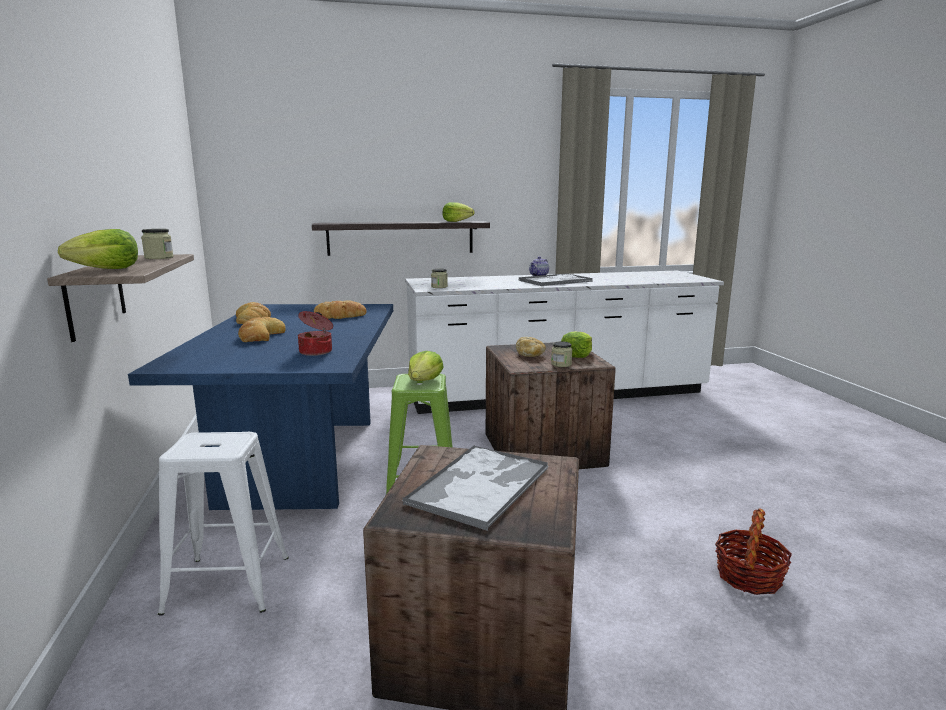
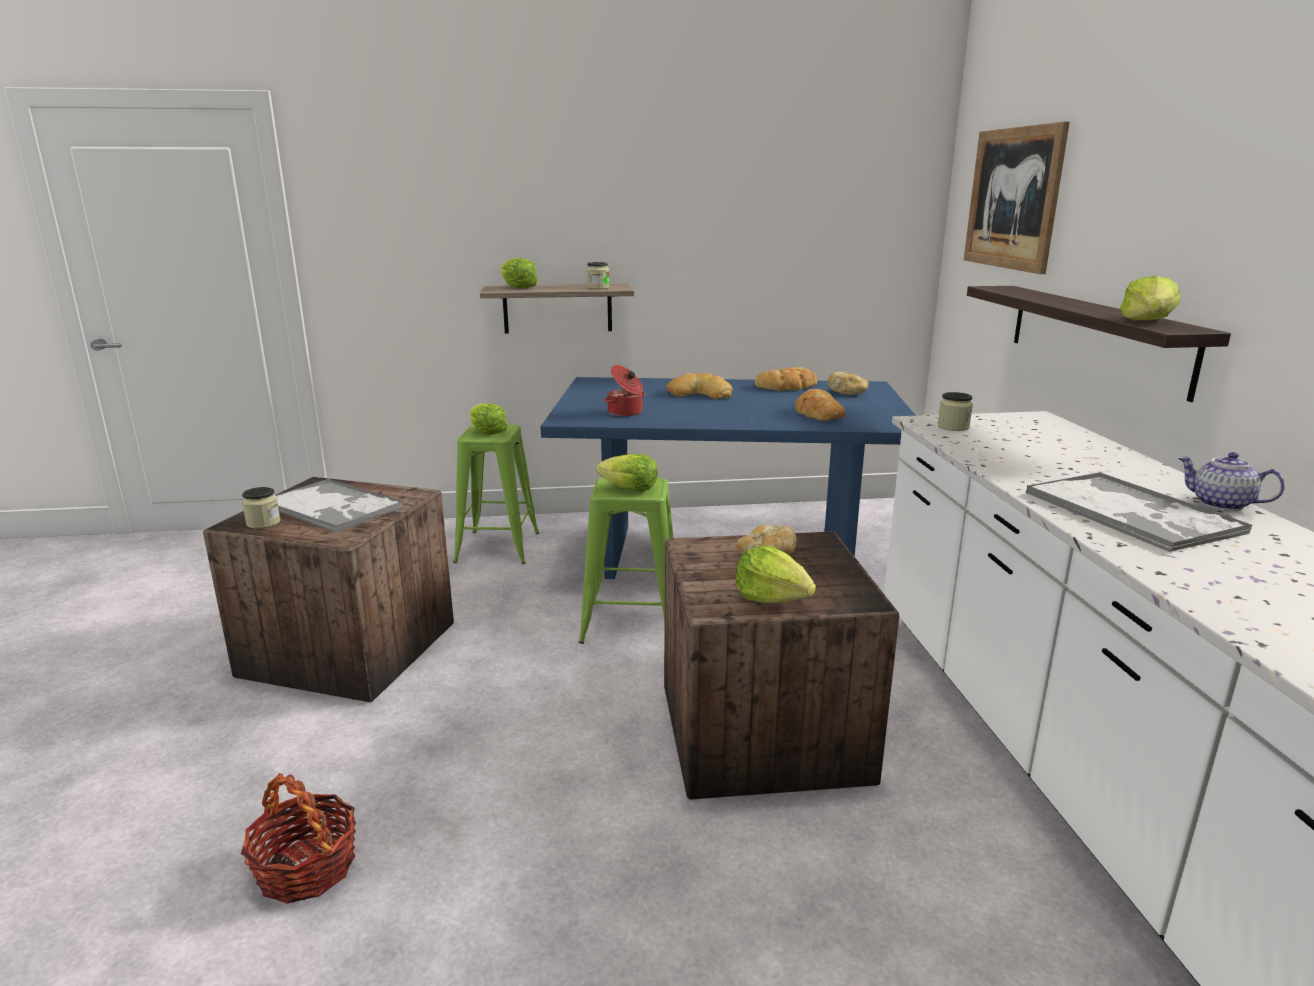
camera: 95 degrees right, 5 degrees up
(212, 445) = (487, 432): none -> lettuce
(229, 584) = (497, 547): white stool -> green stool
(286, 310) = (847, 393): none -> bread
(294, 170) = (1013, 198): none -> picture
(561, 364) = (706, 576): jar -> jar (263, 523)

